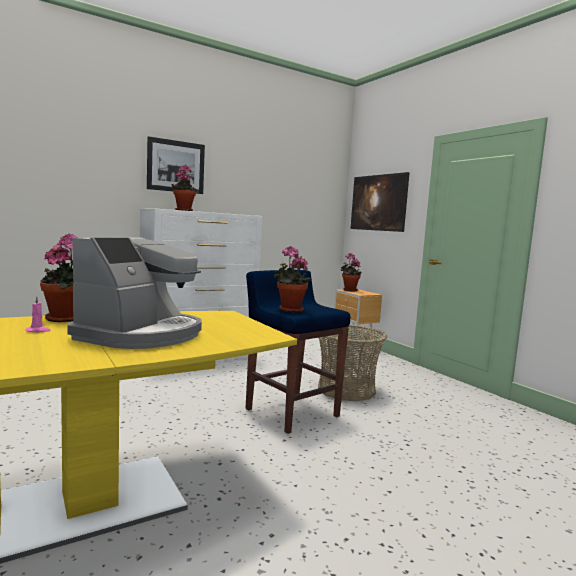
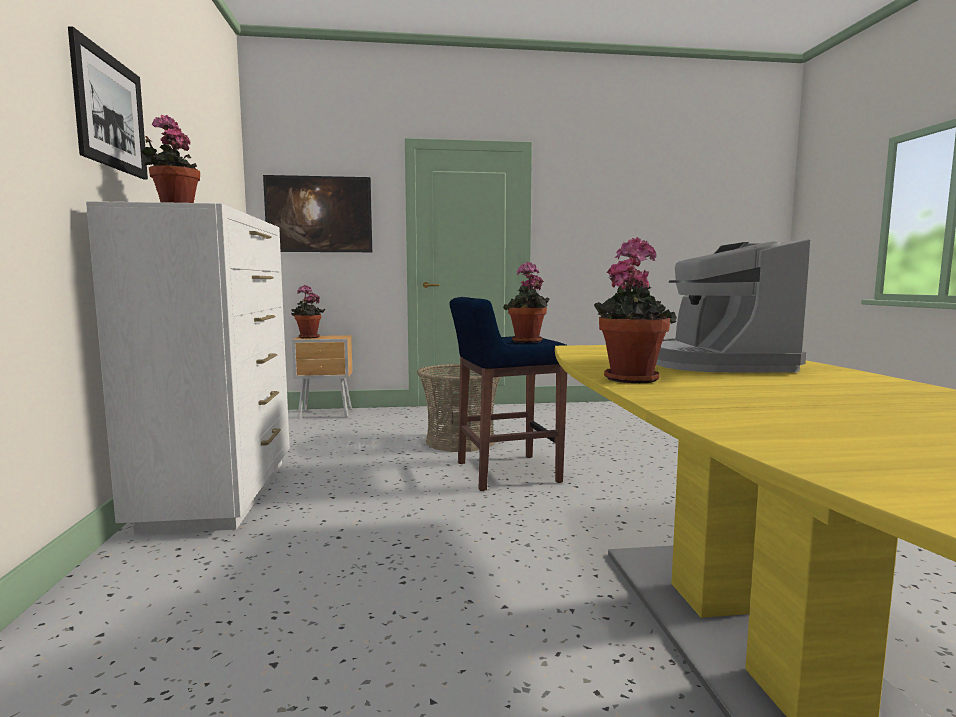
camera: 65 degrees left, 0 degrees up
(38, 331) = (723, 384): pink candle -> none
(142, 334) = (715, 363): coffee machine -> coffee machine turned 135 degrees counterclockwise

